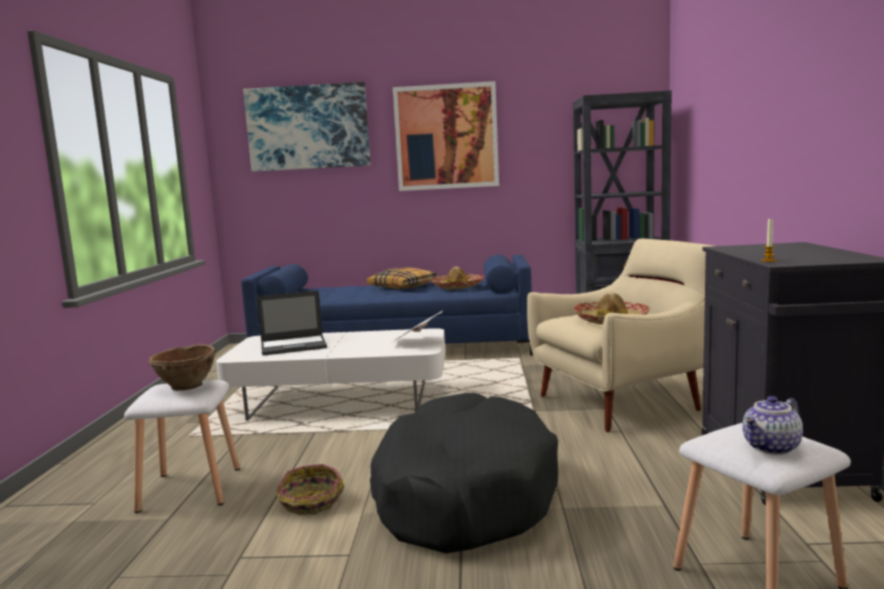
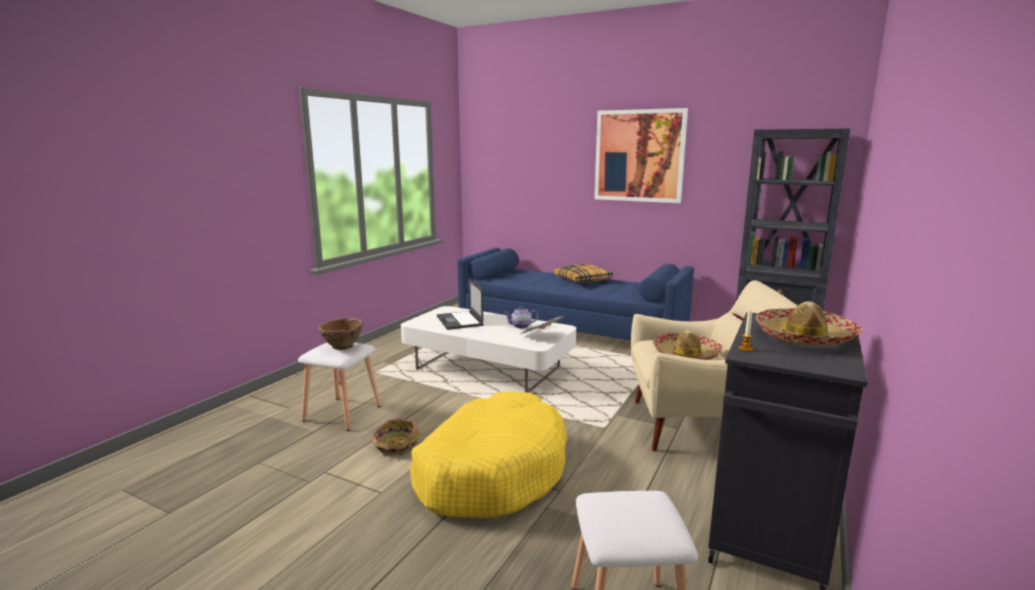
camera: 25 degrees right, 5 degrees up
(294, 345) = (460, 321): laptop -> laptop turned 60 degrees clockwise
(308, 127) = (530, 141): picture -> none
(457, 287) = (621, 288): hat -> hat (804, 337)
(462, 494) = (491, 471): black dog bed -> yellow dog bed
(772, 448) = (627, 524): teapot -> teapot (521, 326)

